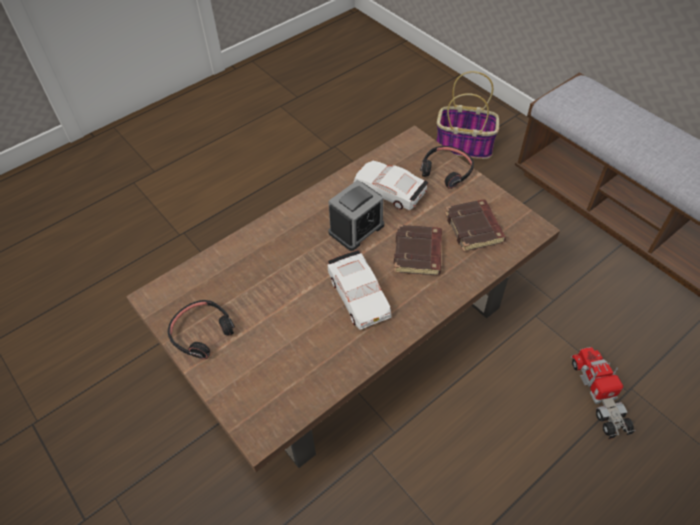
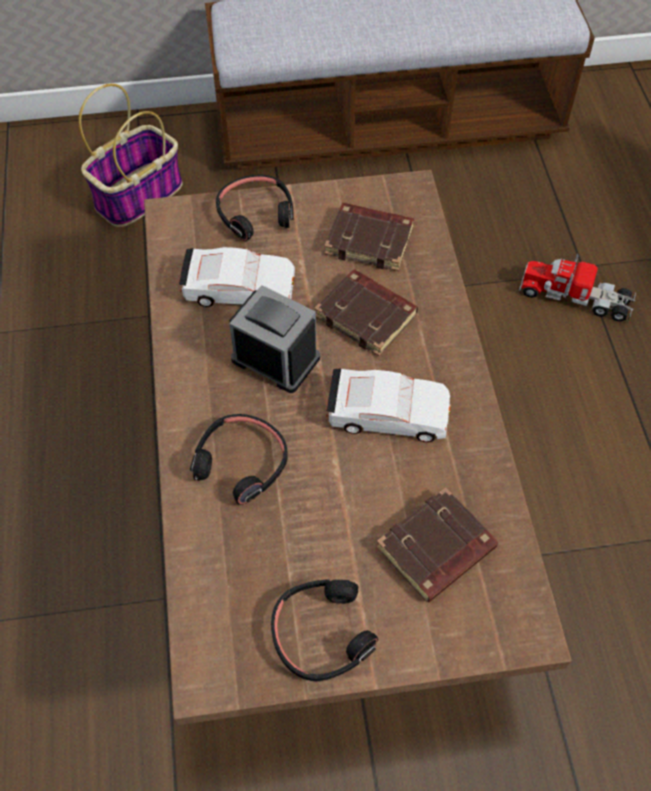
camera: 60 degrees left, 5 degrees up
(281, 248) = (241, 463): none -> black headphones
(284, 362) = (436, 550): none -> brown book
(356, 229) = (275, 358): alarm clock -> alarm clock turned 45 degrees counterclockwise
(390, 191) = (239, 288): white toy car -> white toy car turned 150 degrees counterclockwise

